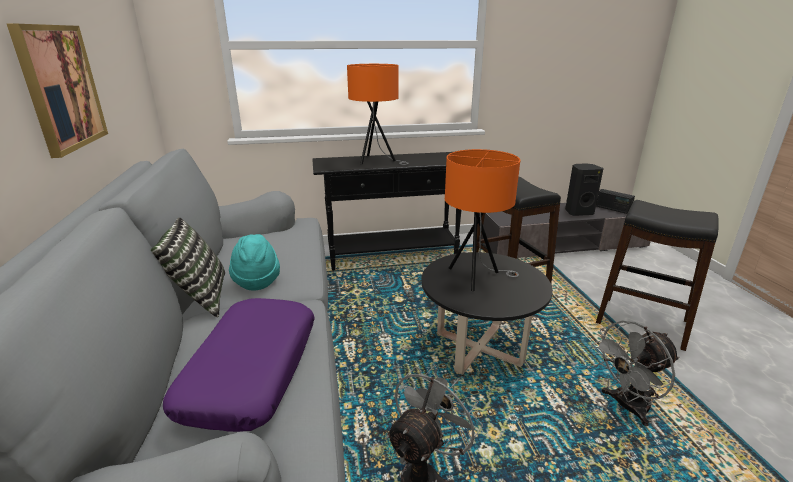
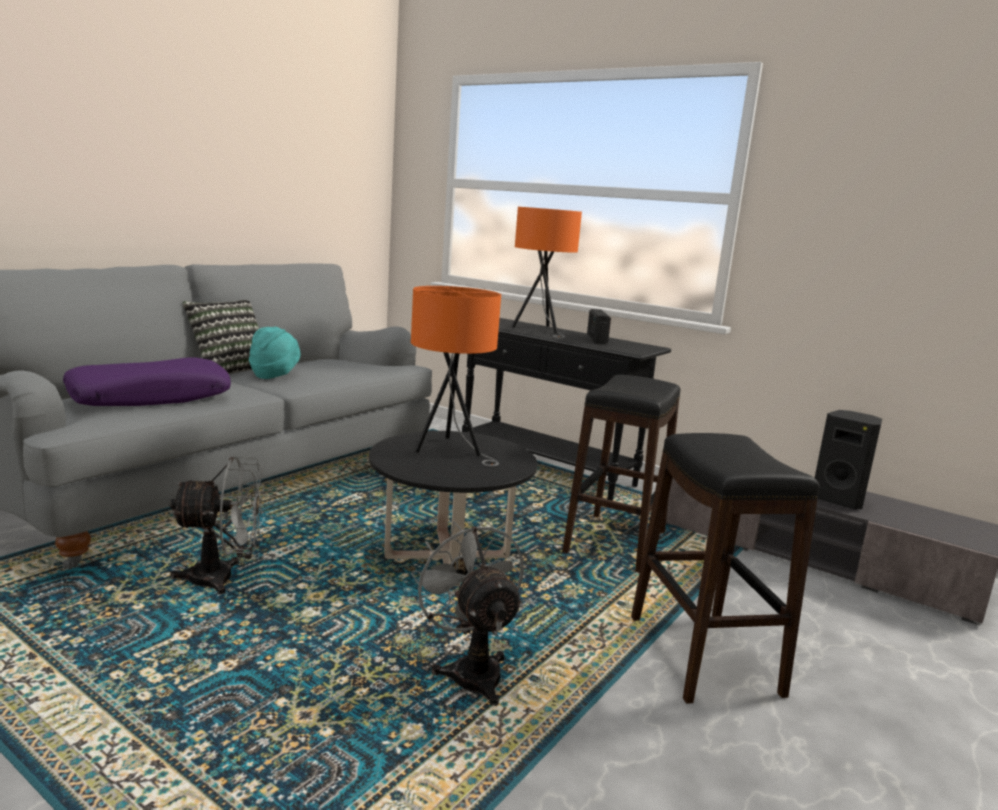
camera: 45 degrees right, 10 degrees down
(61, 88) = (233, 188): picture -> none
(613, 209) = (922, 521): radio -> radio (596, 339)
(626, 407) = (470, 670): grey fan -> grey fan turned 45 degrees clockwise

